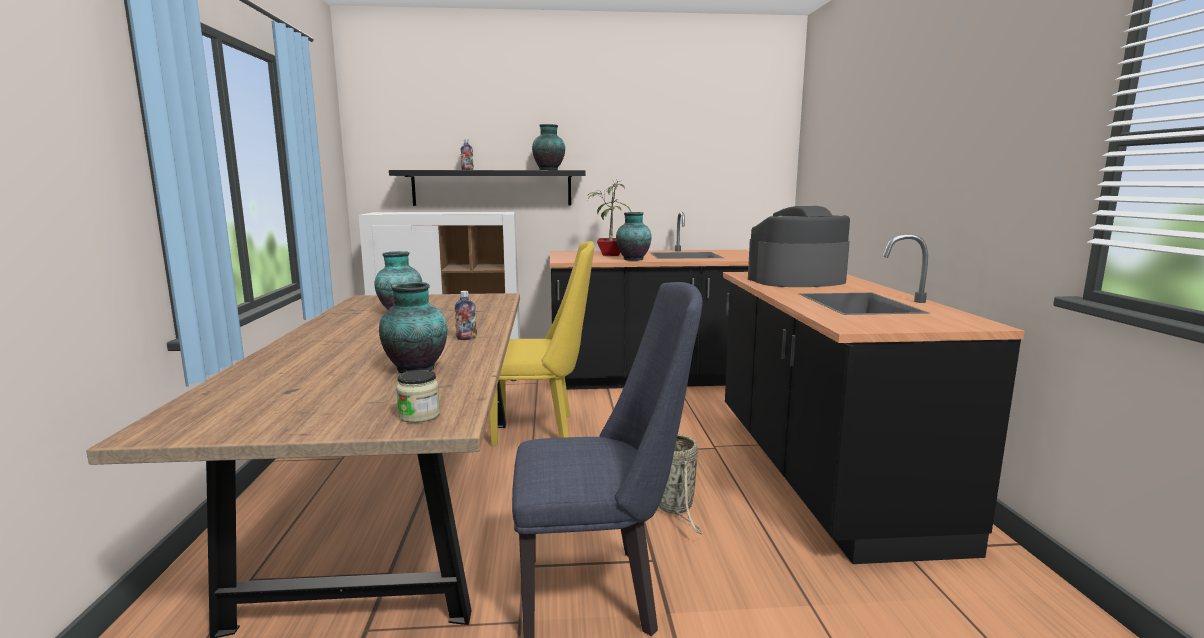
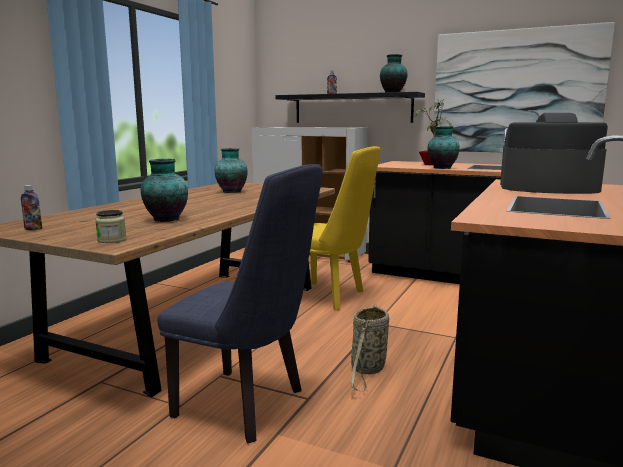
camera: 30 degrees right, 0 degrees up
(466, 338) = (233, 208): bottle -> bottle (33, 229)
(681, 172) = (515, 92): none -> picture

